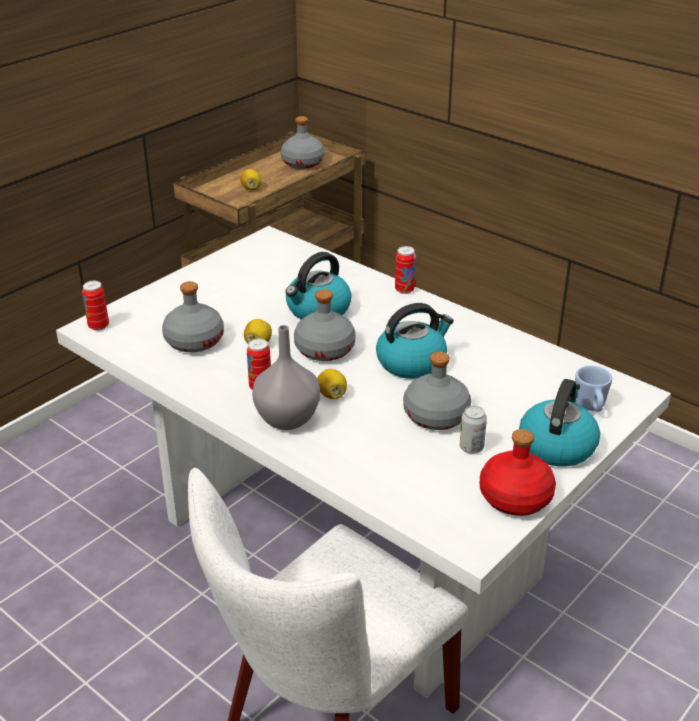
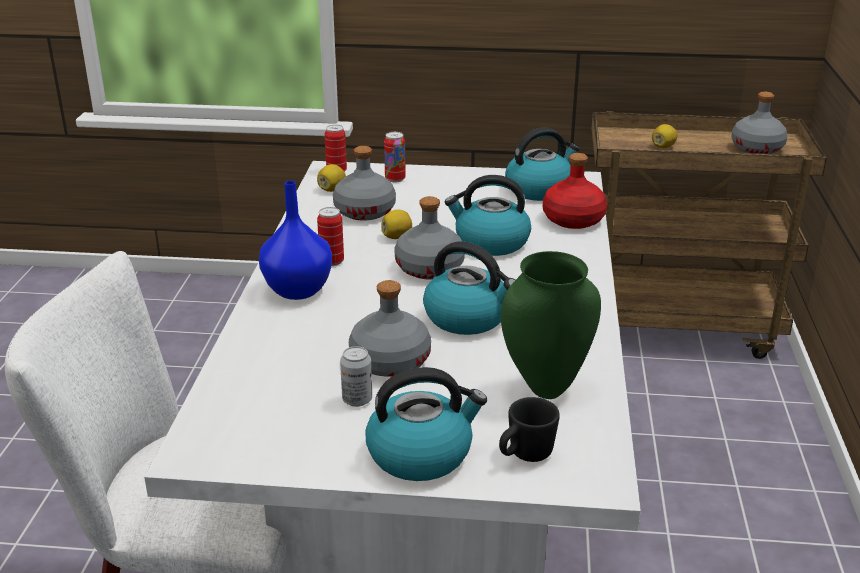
camera: 55 degrees right, 5 degrees down
(263, 258) = (539, 189): none -> kettle
(288, 418) = (299, 290): grey vase -> blue vase
(332, 395) = (360, 297): lemon -> lemon (332, 189)
(404, 290) = (595, 269): can -> can (395, 179)
(514, 497) = (297, 454): red bottle -> red bottle (573, 219)
(525, 369) = (545, 387): none -> green vase
(590, 408) = (525, 455): blue mug -> black mug

